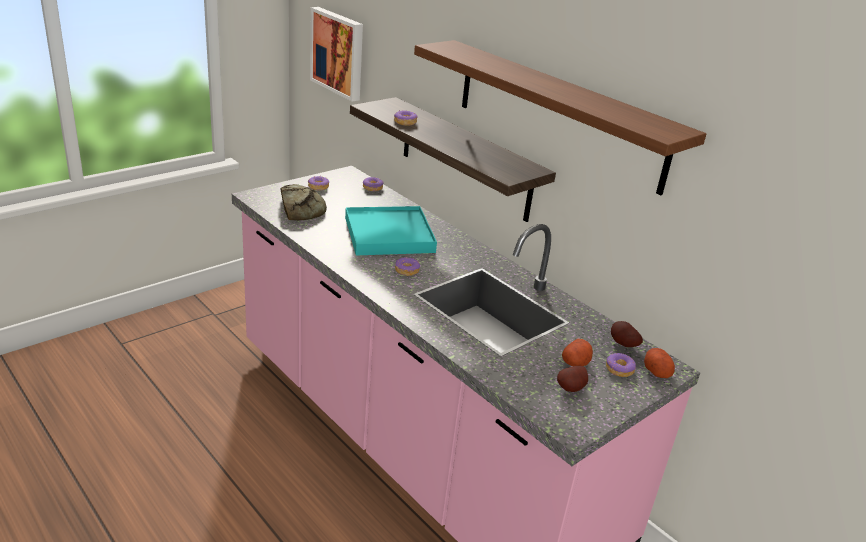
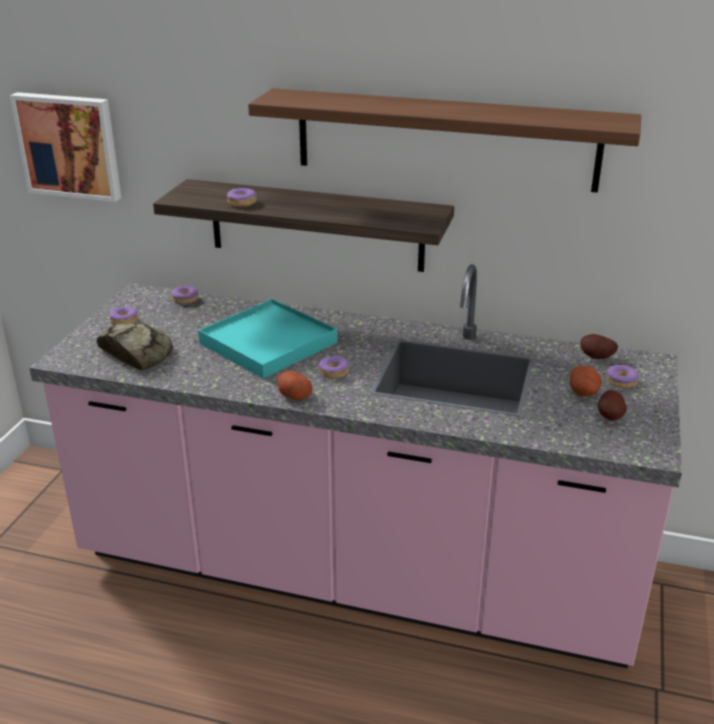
camera: 30 degrees left, 0 degrees up
(656, 370) = (647, 369): potato -> potato (293, 395)

